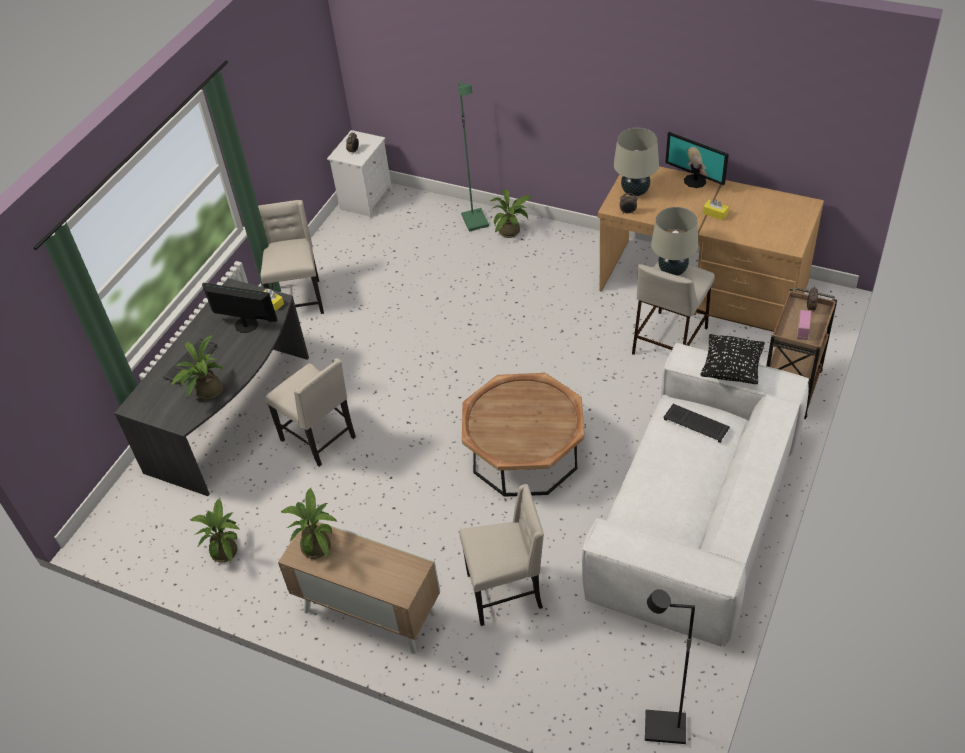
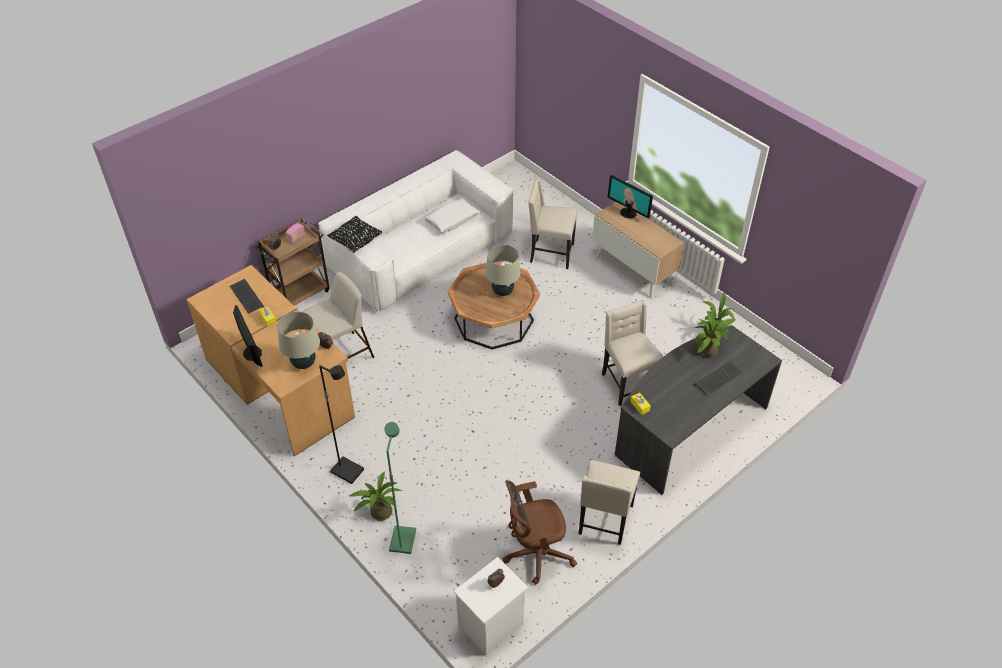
camera: 160 degrees left, 0 degrees up
(246, 325) = (667, 394): monitor -> monitor (628, 212)
(317, 544) = (657, 243): potted plant -> none
(352, 253) = (535, 554): none -> brown office chair
(656, 507) = (452, 220): none -> white pillow
(664, 729) = (509, 179): black floor lamp -> black floor lamp (348, 471)
(672, 271) = (325, 322): beige table lamp -> beige table lamp (503, 291)
(697, 423) = (392, 250): keyboard -> keyboard (246, 297)

